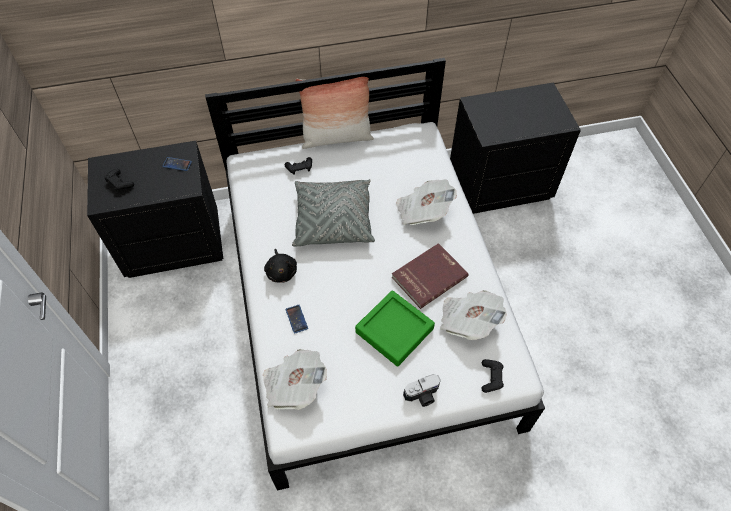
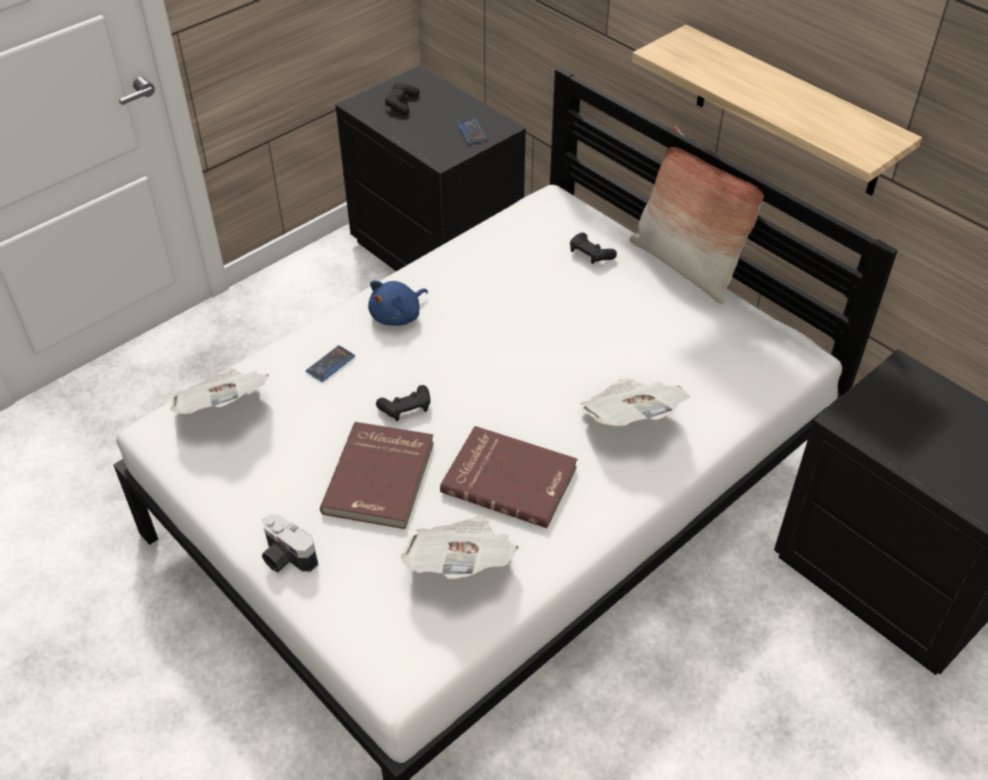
camera: 60 degrees right, 10 degrees down
(281, 271) = (398, 316): black plush toy -> blue plush toy
(333, 220) = (528, 328): grey pillow -> none
(362, 32) = (788, 112): none -> shelf
(394, 330) = (381, 478): green tray -> red book
(491, 377) = (371, 637): black game controller -> black game controller (406, 408)

